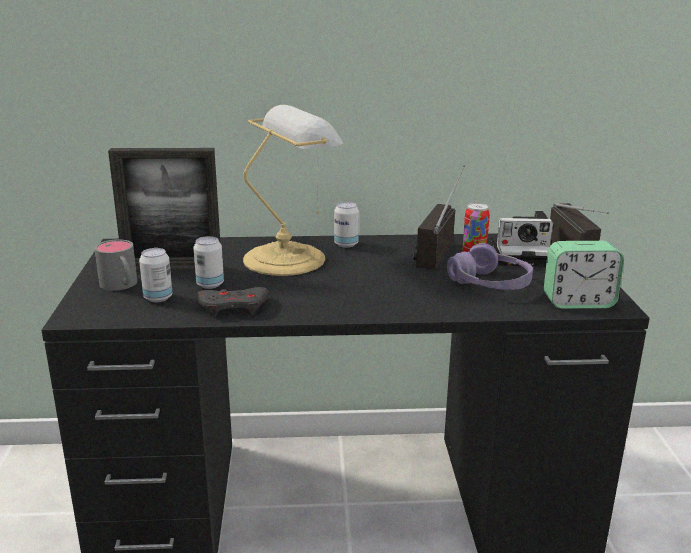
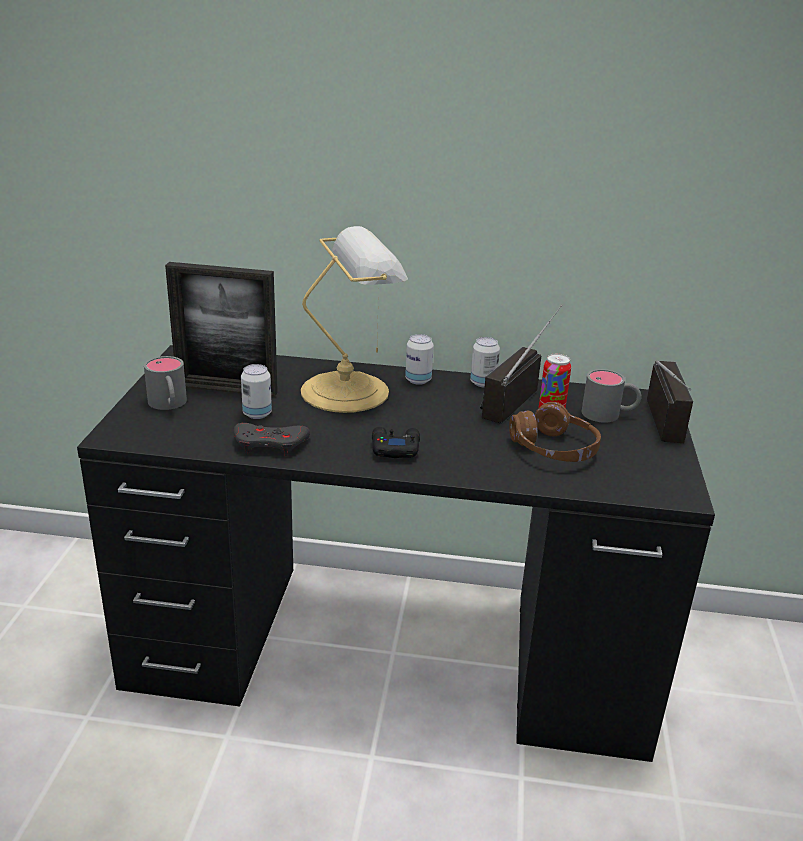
camera: 10 degrees right, 5 degrees up
(158, 298) = (200, 424): can -> can (483, 383)
(350, 298) = (394, 448): none -> black game controller
(490, 284) = (554, 449): purple headphones -> brown headphones
(522, 253) = (609, 414): camera -> grey mug
(578, 302) = (642, 485): alarm clock -> none

